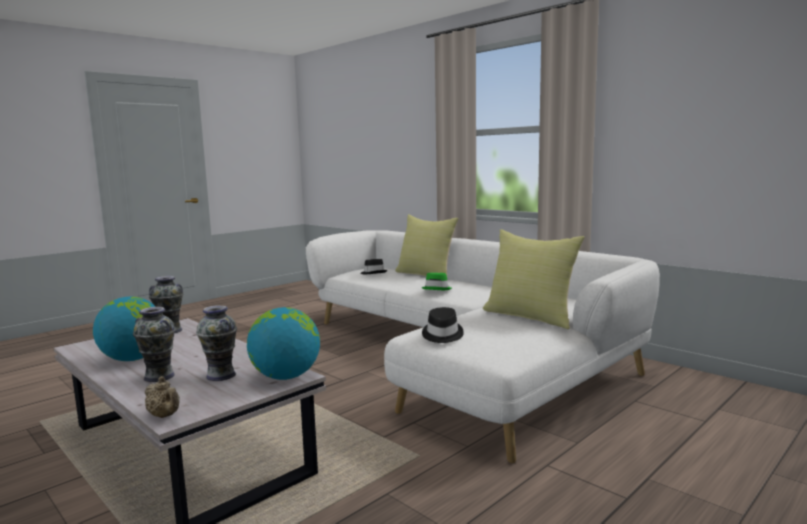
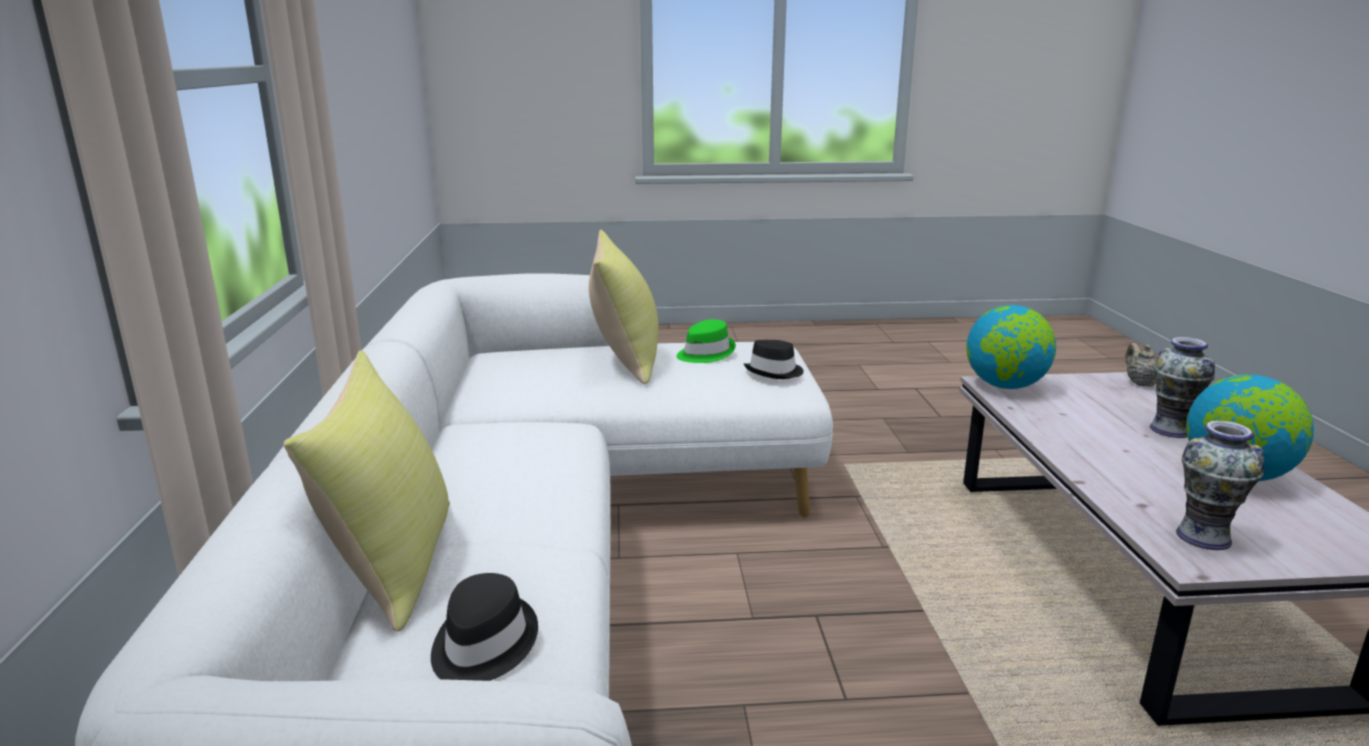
camera: 140 degrees left, 10 degrees up
(221, 375) = (1083, 408): vase -> none
(437, 289) = (548, 474): green hat -> green hat (705, 353)

